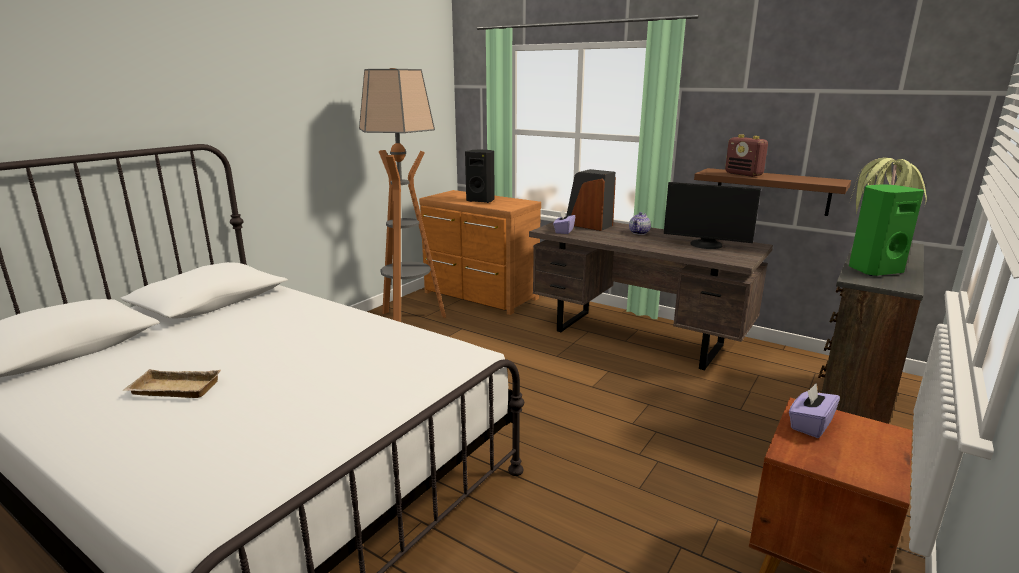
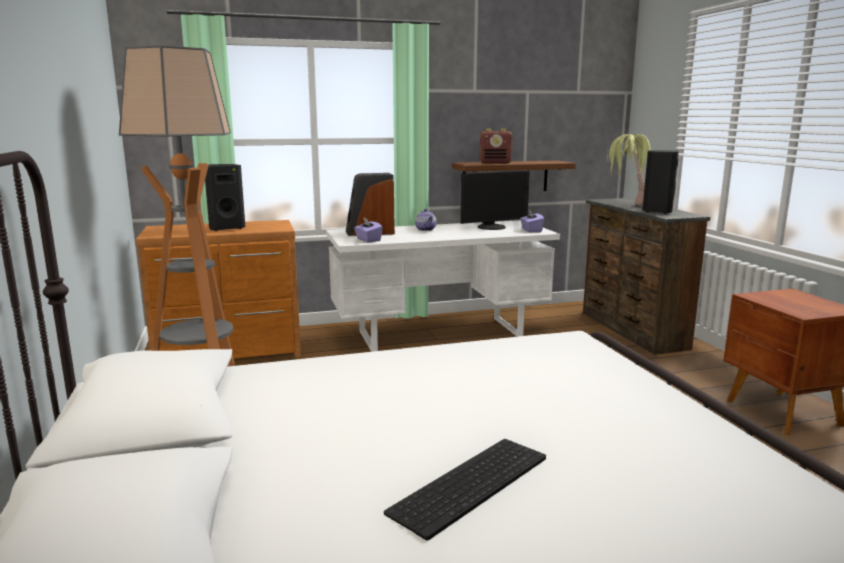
camera: 50 degrees left, 5 degrees down
(173, 390) = (472, 486): beige tray -> keyboard
(639, 338) = (441, 334): brown desk -> white desk
(810, 425) = (772, 301): purple tissue box -> purple tissue box (531, 230)
(873, 270) = (657, 211): green speaker -> black speaker

